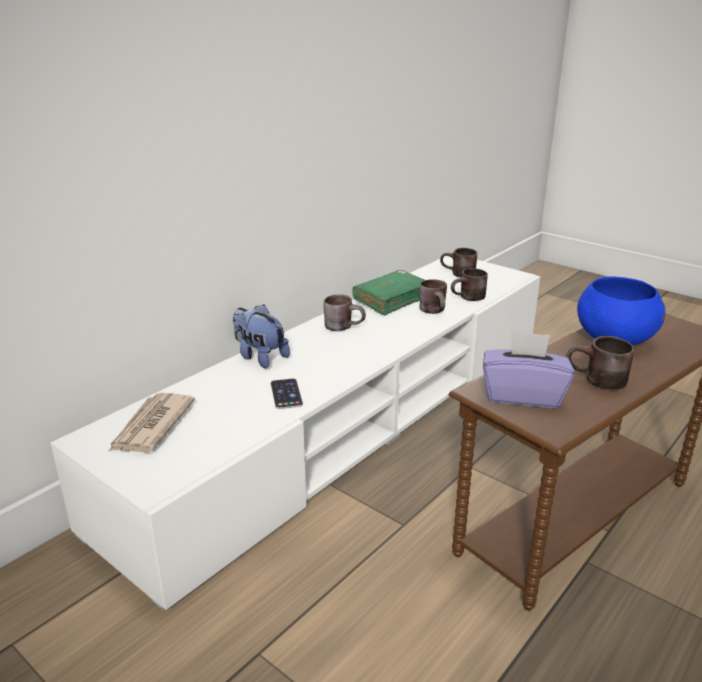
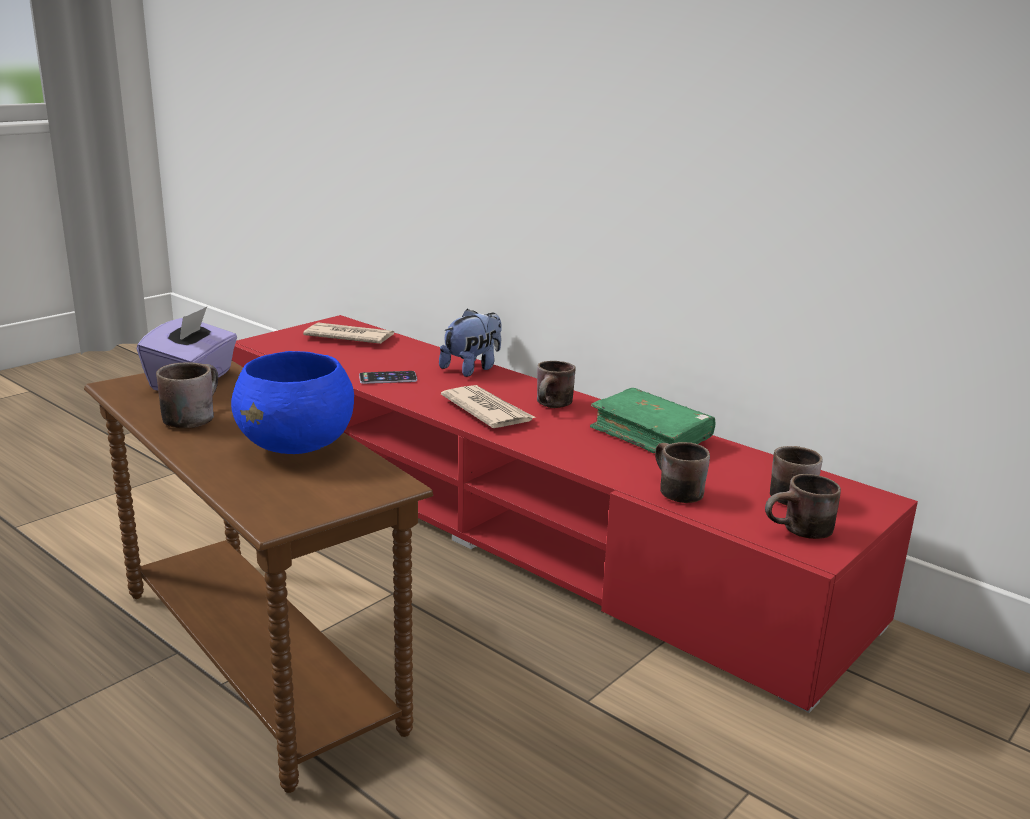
camera: 90 degrees right, 5 degrees down
(351, 419) = (512, 519): white tv stand -> red tv stand
(360, 349) = (487, 411): none -> newspaper
(436, 311) = (614, 462): brown mug -> brown mug (801, 533)

